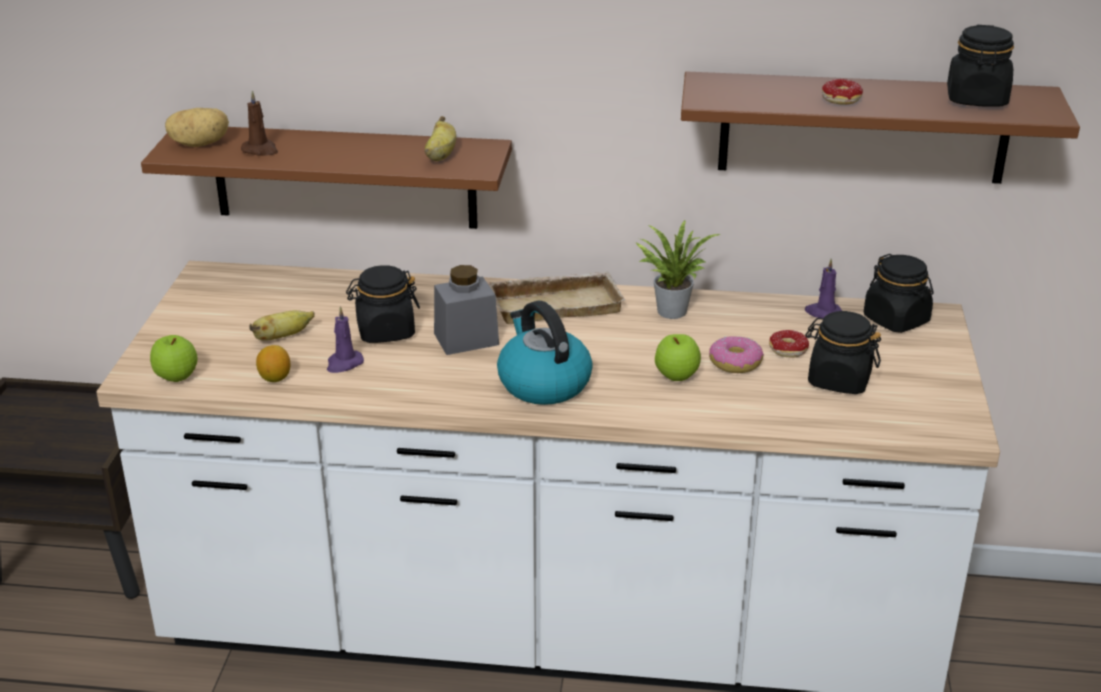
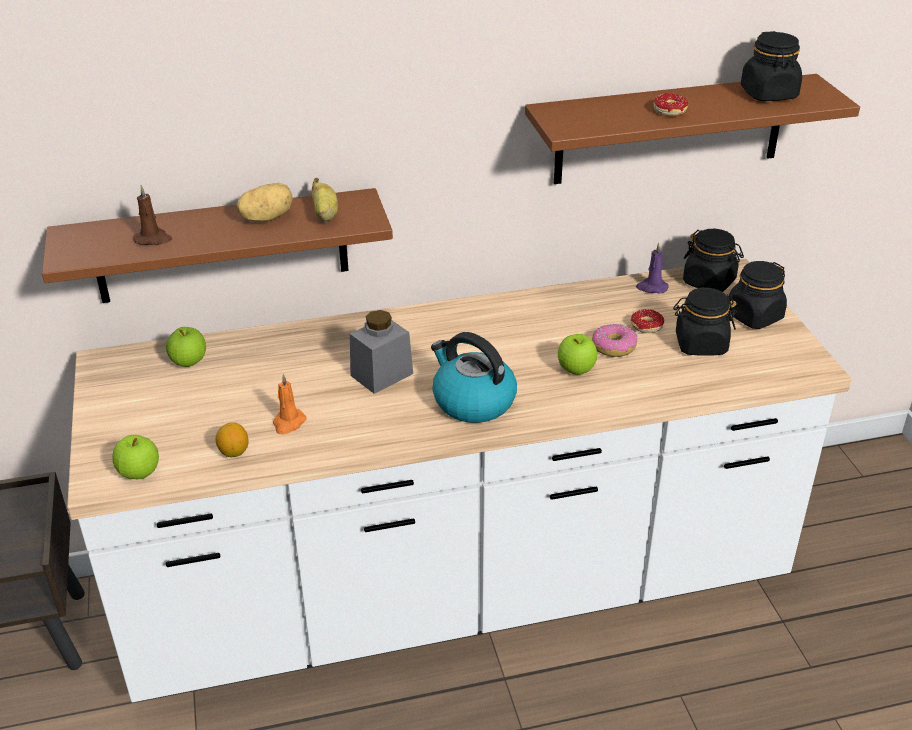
camera: 20 degrees left, 5 degrees up
(200, 144) = (89, 243): potato -> potato (266, 218)
(282, 337) = (215, 409): banana -> none
(285, 290) = (189, 362): none -> apple
(344, 364) = (288, 423): purple candle -> orange candle
(385, 331) = (306, 383): black jar -> black jar (754, 316)
(556, 304) = (437, 324): beige tray -> none
(670, 309) = (532, 309): potted plant -> none

